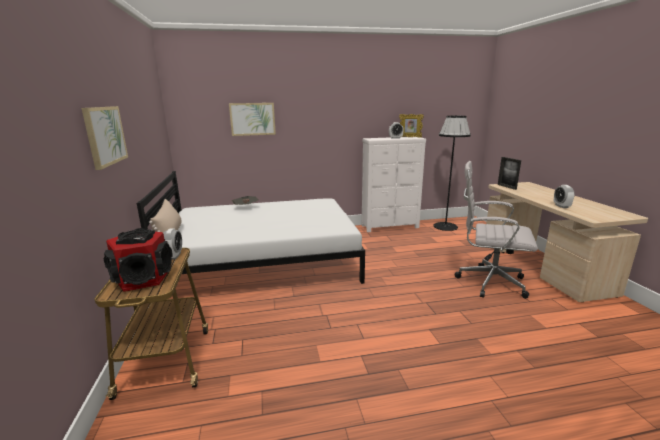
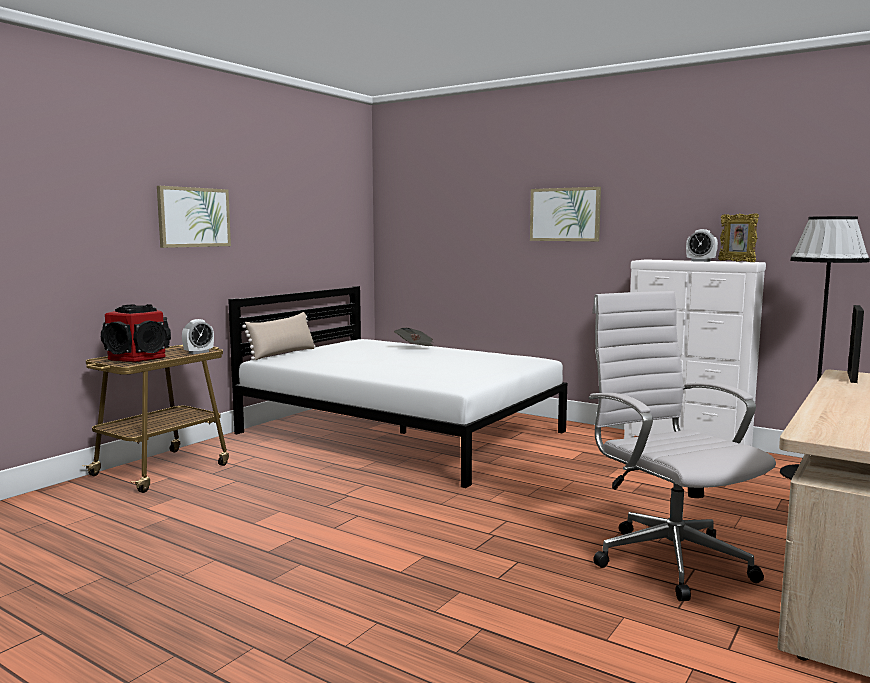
camera: 45 degrees right, 10 degrees down
(252, 119) = (471, 220): picture -> picture (565, 214)
(561, 206) = (833, 413): alarm clock -> none

